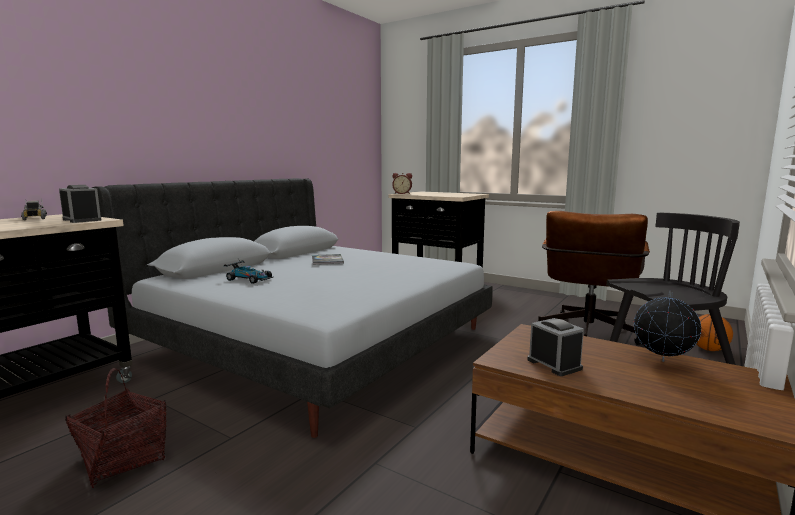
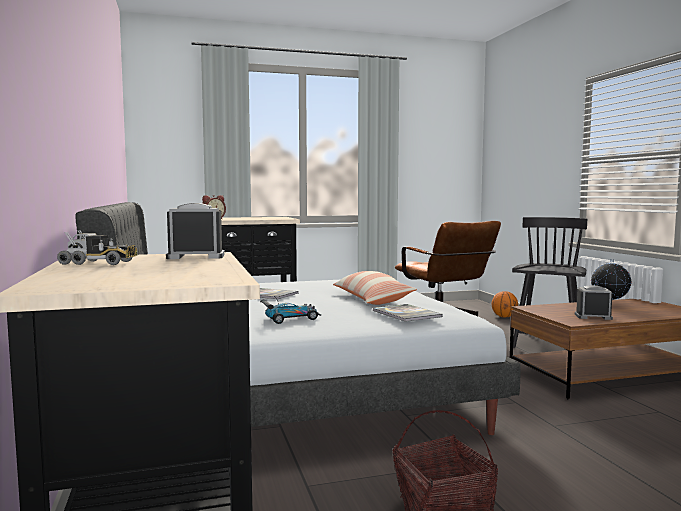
camera: 50 degrees left, 5 degrees down
(301, 296) = (406, 314): none -> book
(362, 279) = (371, 299): none -> pillow

